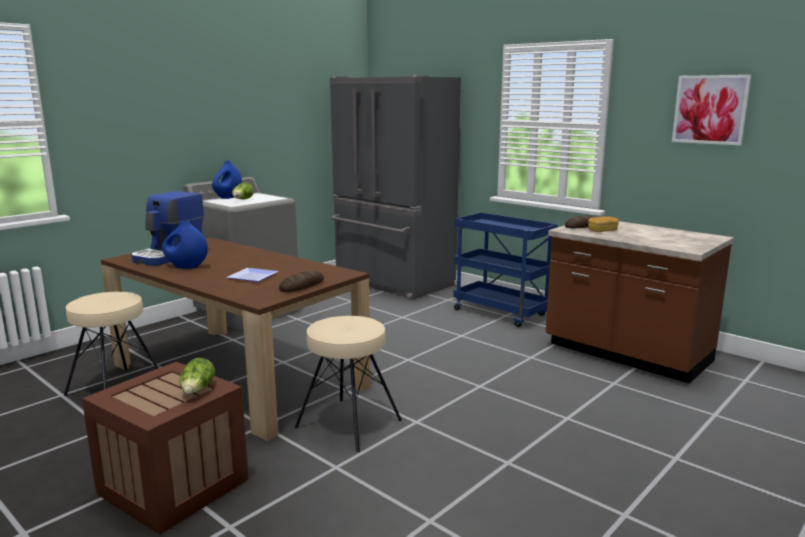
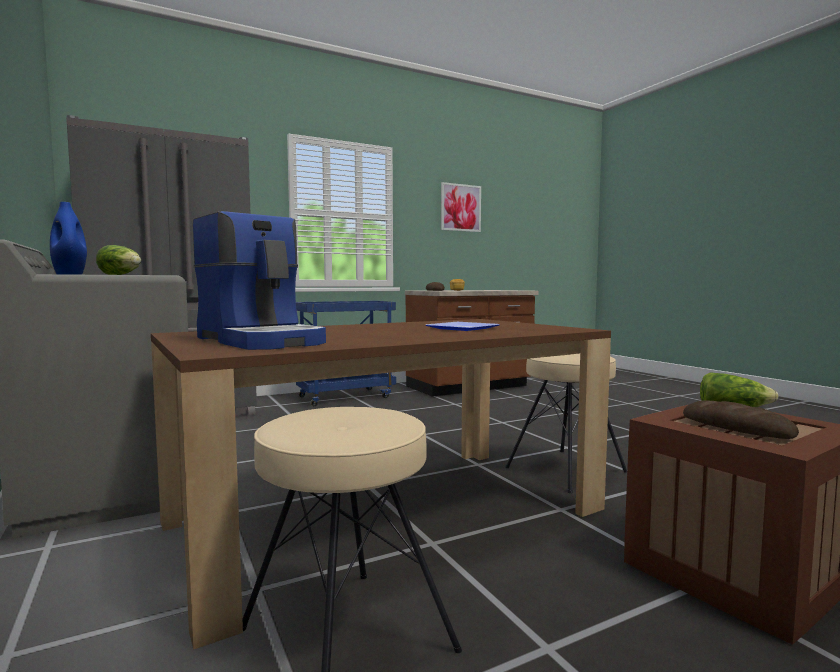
camera: 70 degrees left, 10 degrees down
(186, 267) = (364, 338): blue vase -> none
(302, 285) = (518, 324): bread -> bread (736, 427)

